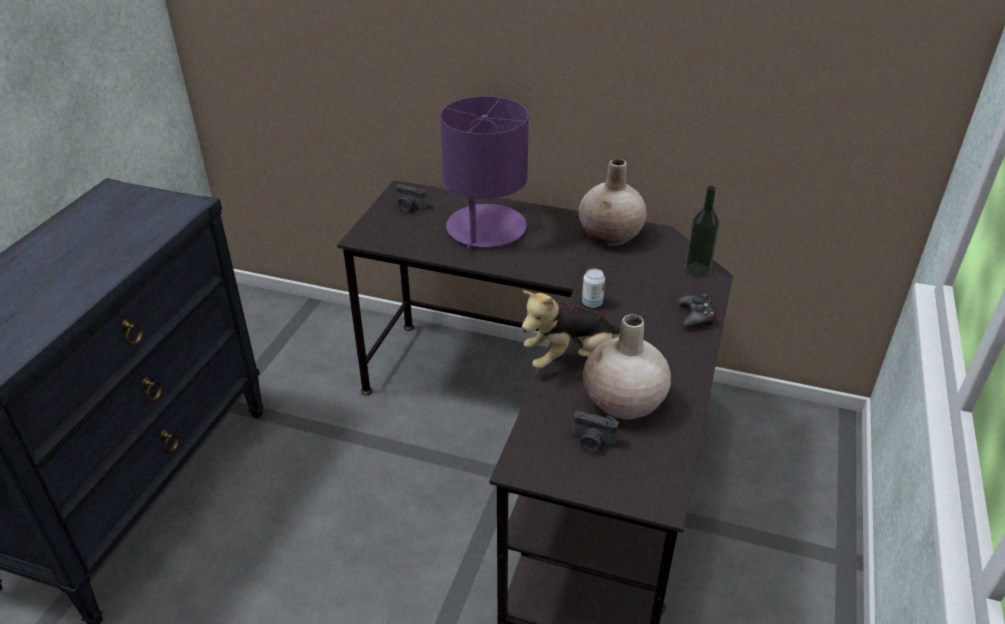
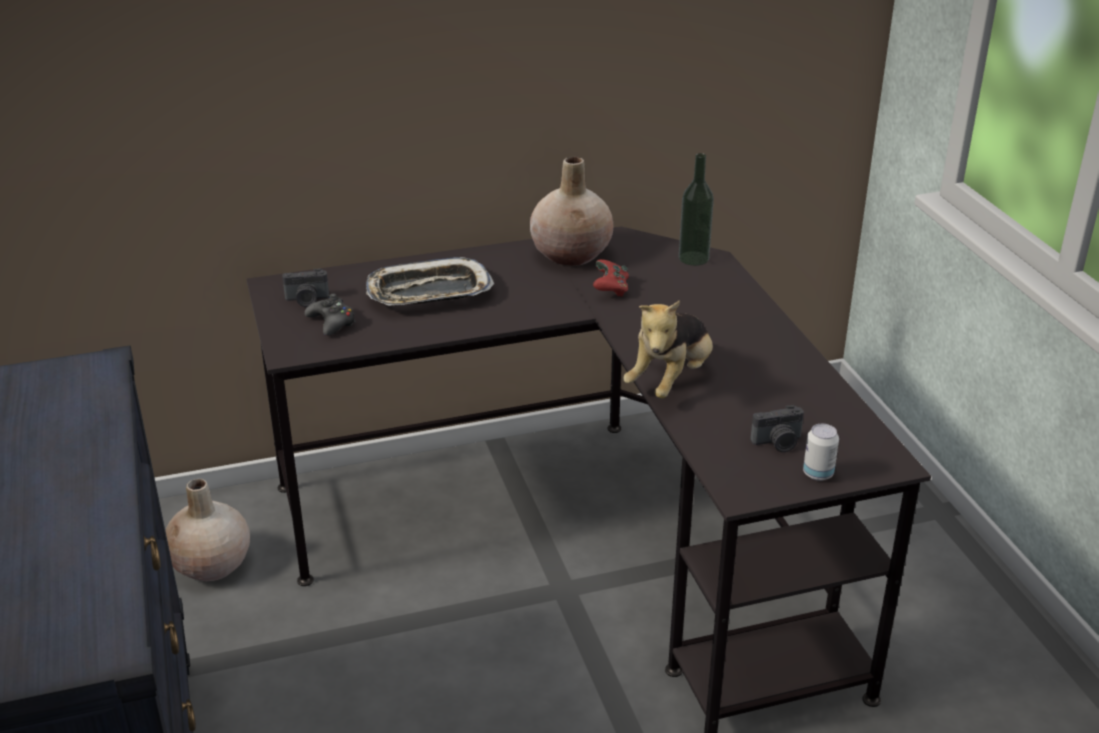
camera: 35 degrees left, 5 degrees down
(485, 228) = (428, 292): purple table lamp -> tray
(592, 303) = (630, 324): can -> can (818, 474)
(608, 271) = (611, 289): none -> red game controller
(623, 402) = (764, 398): beige vase -> beige vase (211, 565)
(696, 317) = (741, 300): black game controller -> black game controller (332, 322)

